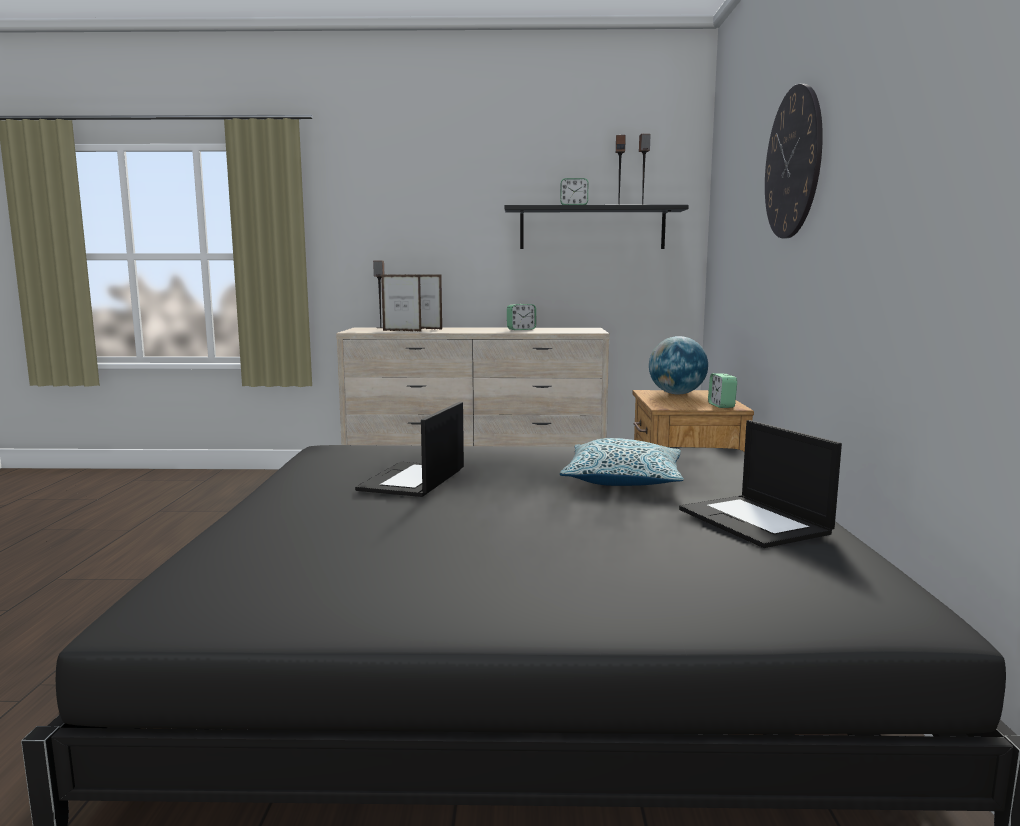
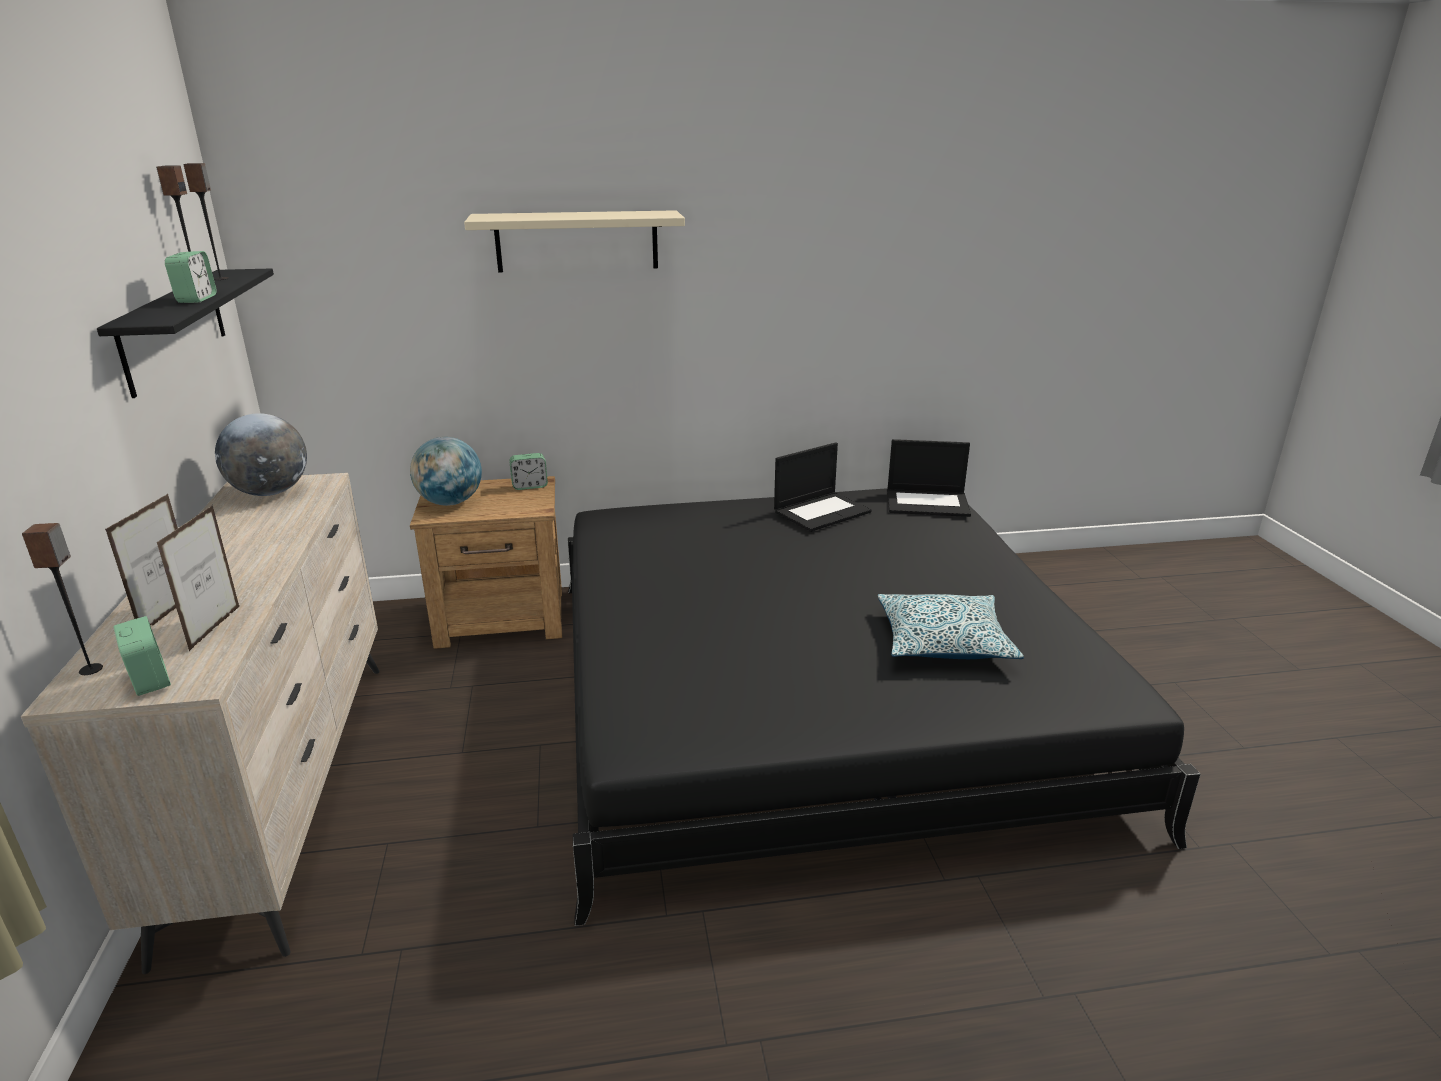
camera: 100 degrees left, 15 degrees up
(413, 480) = (771, 649): laptop -> laptop (928, 503)
(521, 329) = (243, 528): alarm clock -> alarm clock (150, 680)
(574, 329) = (270, 492): none -> globe
(623, 480) = (723, 554): pillow -> pillow (943, 641)
(793, 163) = (577, 241): wall clock -> beige shelf

